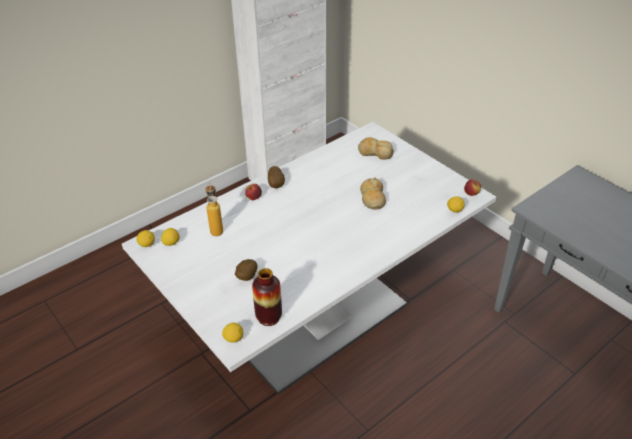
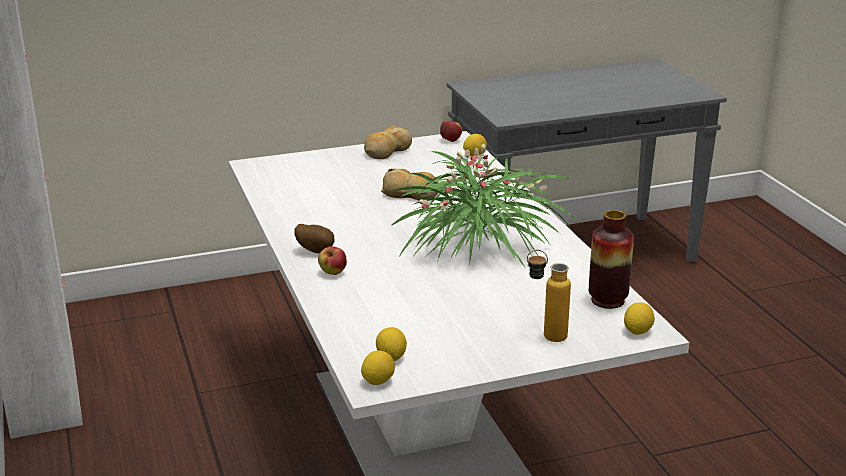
camera: 70 degrees left, 15 degrees down
(216, 228) = (385, 313): bottle -> bottle (545, 336)
(246, 277) = (517, 305): potato -> none
(315, 244) = (477, 246): none -> potted plant
(375, 153) = (309, 173): bread -> bread (387, 151)

